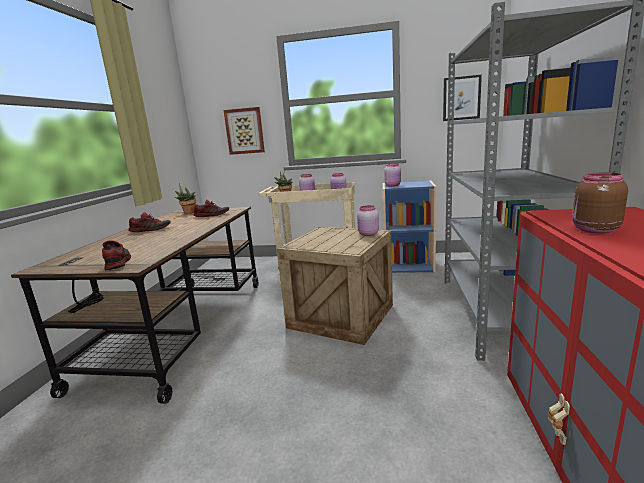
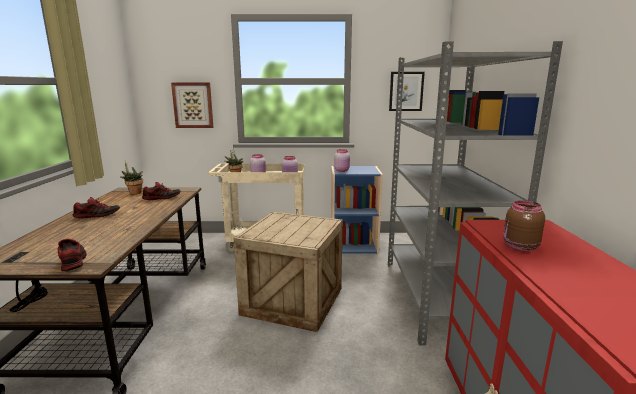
camera: 10 degrees left, 0 degrees up
(367, 234) = (321, 223): pink jar -> none

